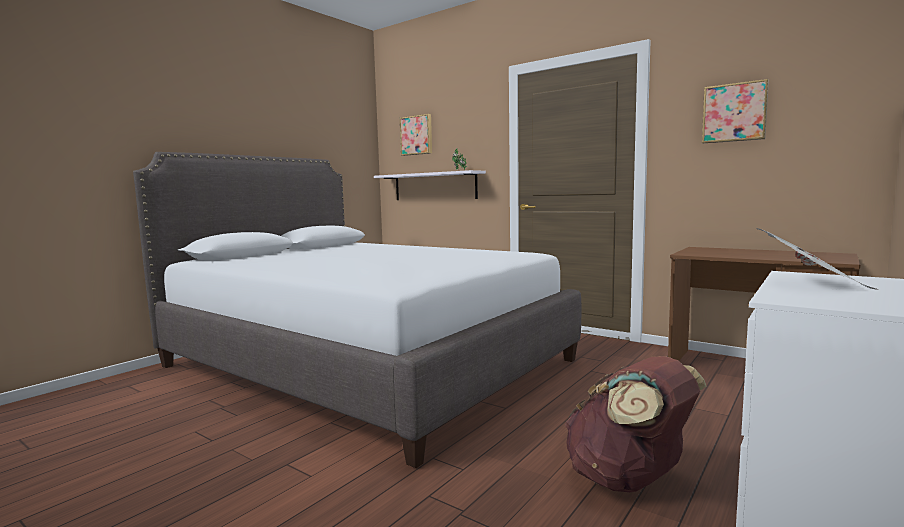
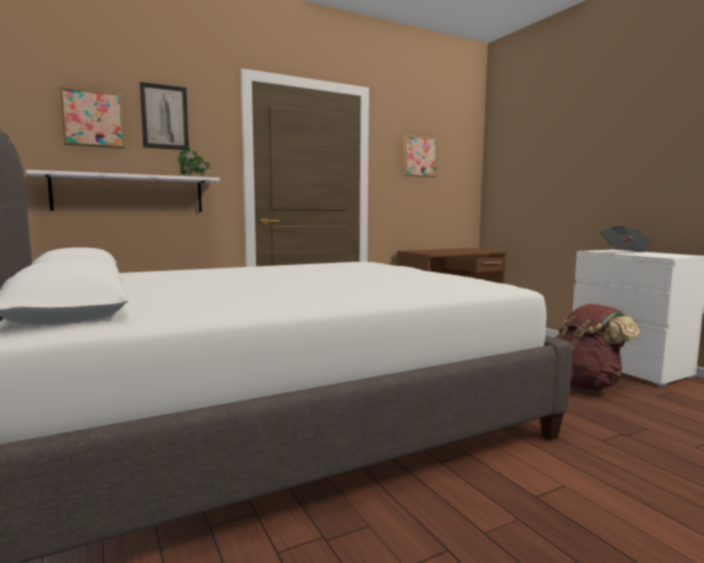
camera: 65 degrees left, 0 degrees up
(455, 124) = (164, 117): none -> picture

